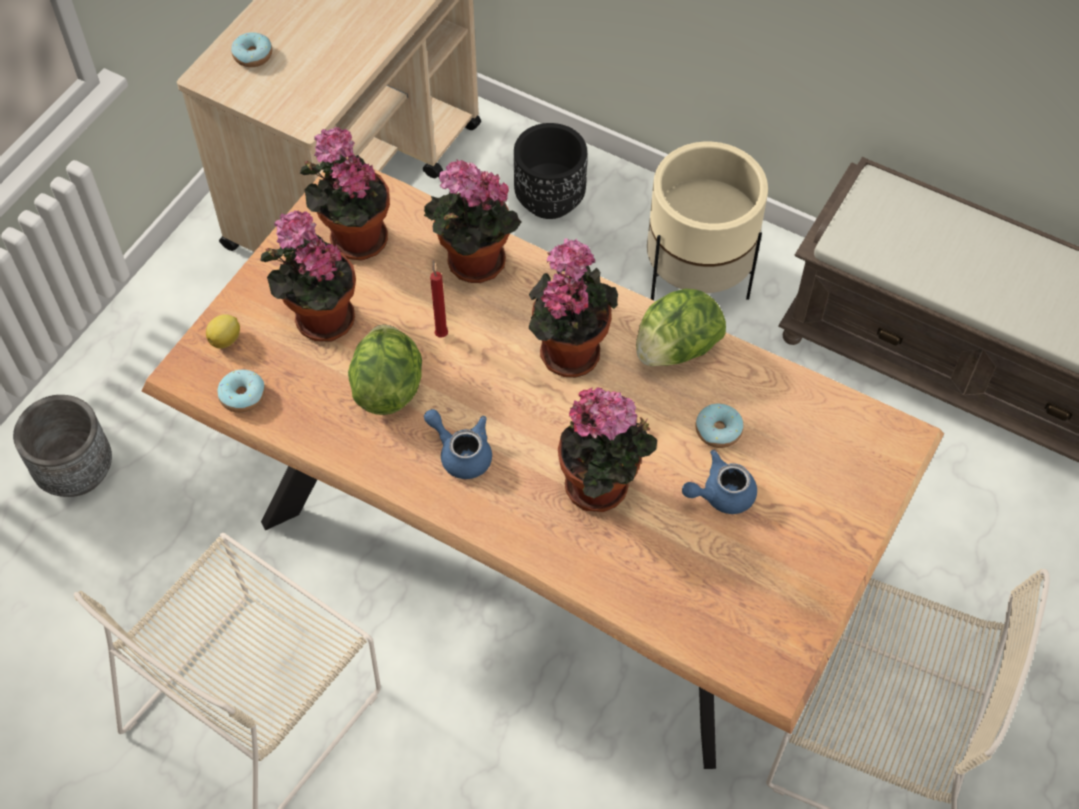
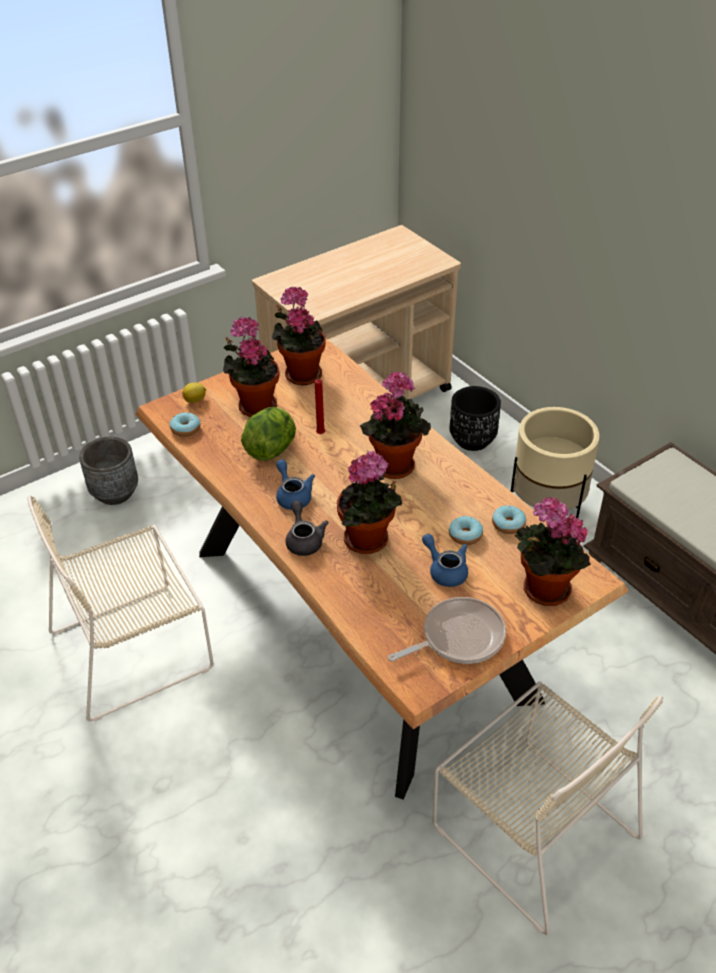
camera: 25 degrees right, 15 degrees down
(253, 55) = (301, 278): donut -> donut (508, 524)
(471, 265) = (362, 405): potted plant -> potted plant (542, 590)
(516, 518) = (304, 540): none -> grey teapot
(676, 349) = (464, 484): lettuce -> none
(720, 494) = (445, 570): blue teapot -> blue teapot turned 45 degrees clockwise
(786, 588) = (458, 637): none -> frying pan

